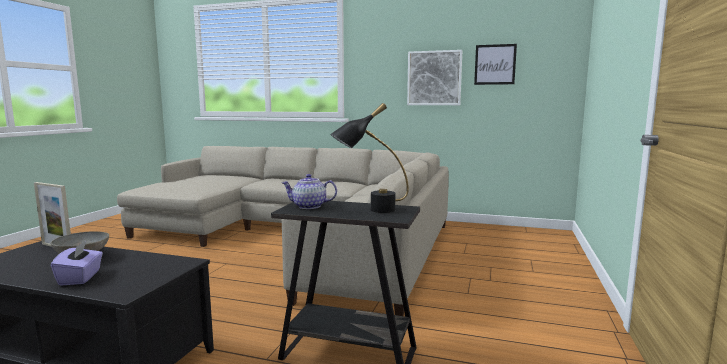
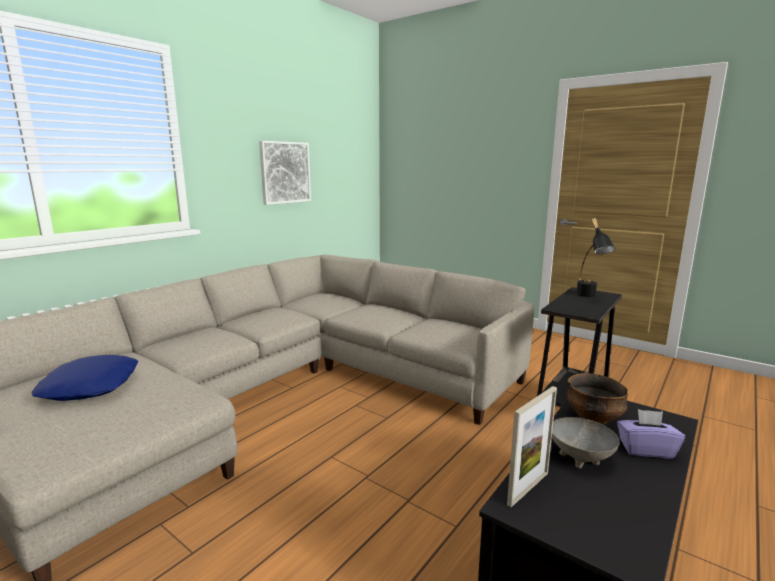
camera: 70 degrees left, 5 degrees up
(142, 263) = (593, 418): none -> bowl
(206, 179) = (91, 386): none -> blue pillow
(309, 206) = (576, 308): teapot -> none
(495, 64) = (329, 159): picture -> none

